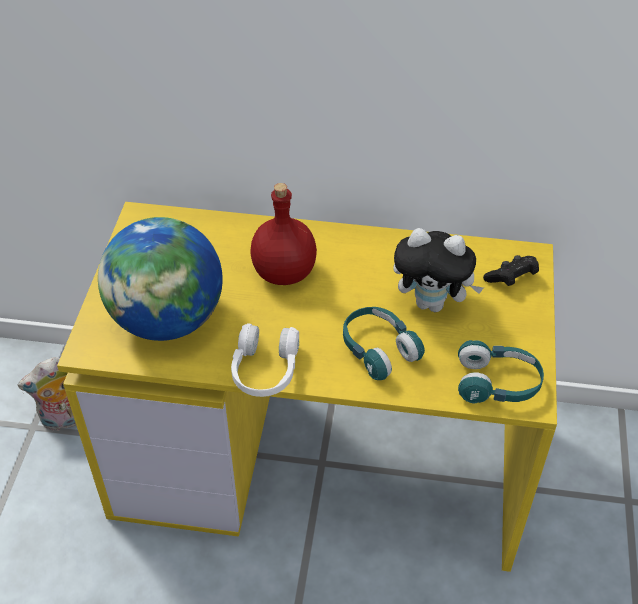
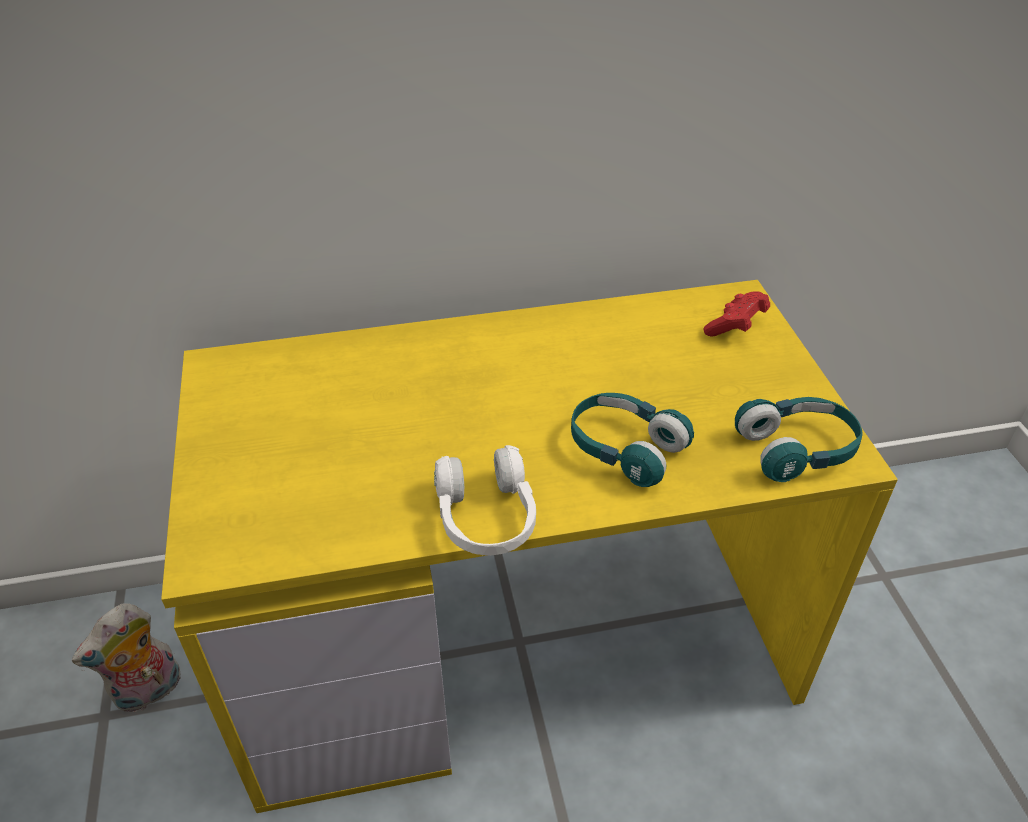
camera: 20 degrees left, 5 degrees down
(168, 320) = (312, 487): globe -> none
(283, 272) = (448, 386): red bottle -> none
(432, 303) = (660, 376): plush toy -> none
(511, 279) = (735, 326): black game controller -> red game controller

